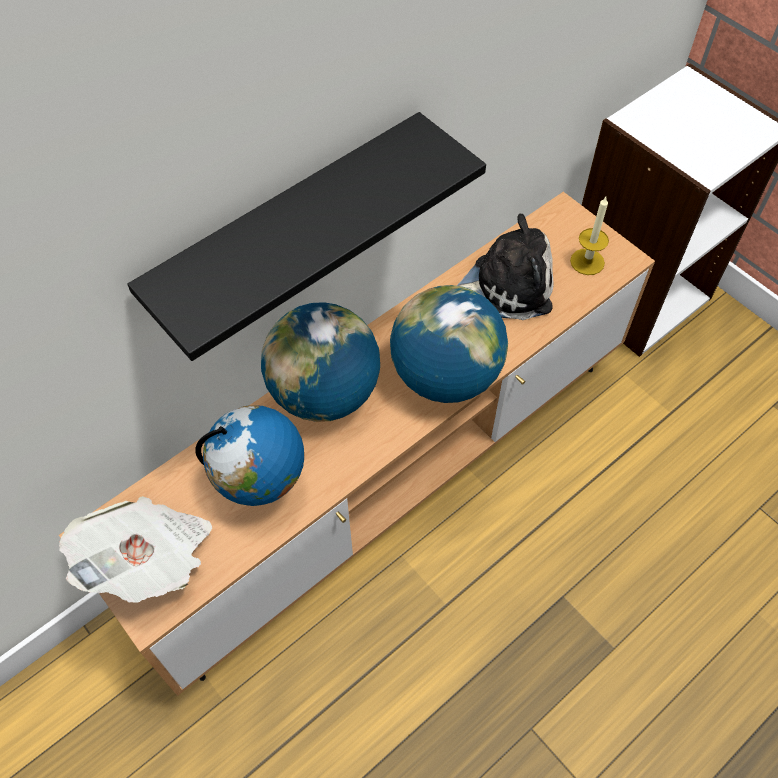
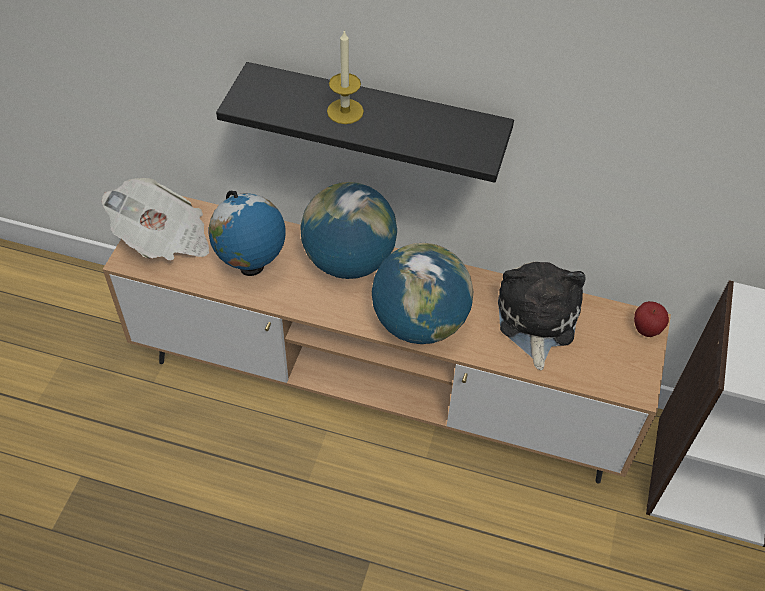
camera: 55 degrees right, 5 degrees down
(506, 285) = (536, 320): plush toy -> plush toy turned 135 degrees counterclockwise
(569, 217) = (646, 330): none -> apple
(587, 262) = (610, 364): candle -> candle (345, 111)

